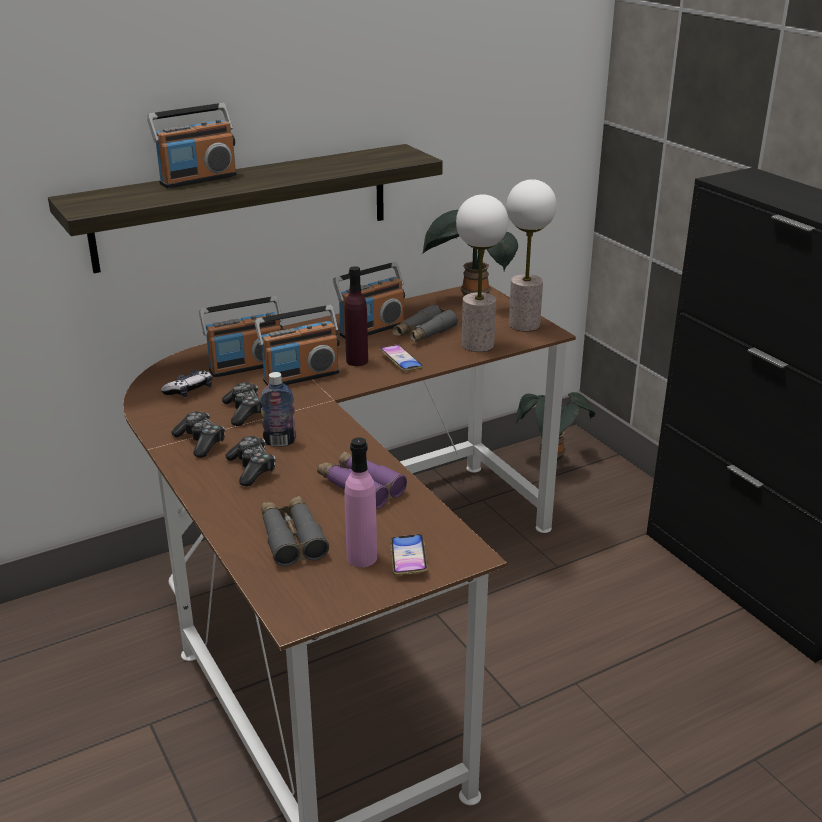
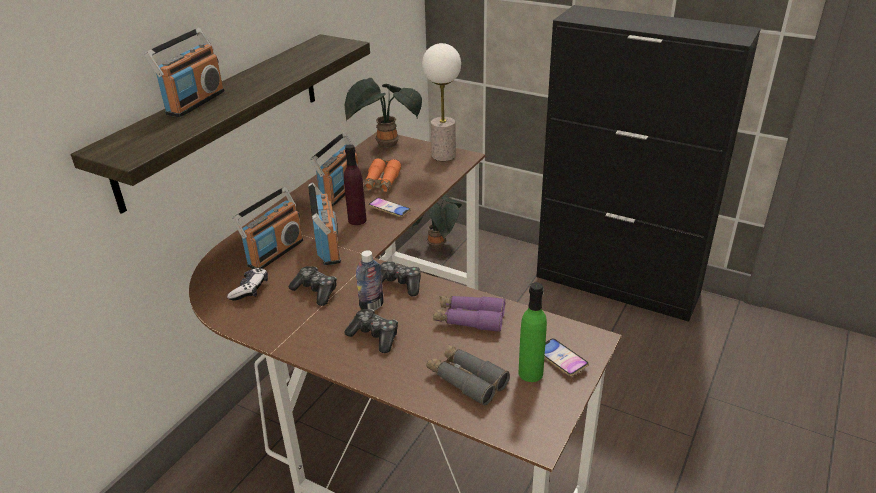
camera: 30 degrees left, 5 degrees up
(200, 442) = (308, 330): game controller -> game controller (399, 284)
(301, 376) = (328, 247): radio -> radio turned 45 degrees counterclockwise
(361, 557) = (530, 373): pink bottle -> green bottle
(423, 333) = (381, 183): grey binoculars -> orange binoculars
(478, 345) = (429, 180): table lamp -> none

